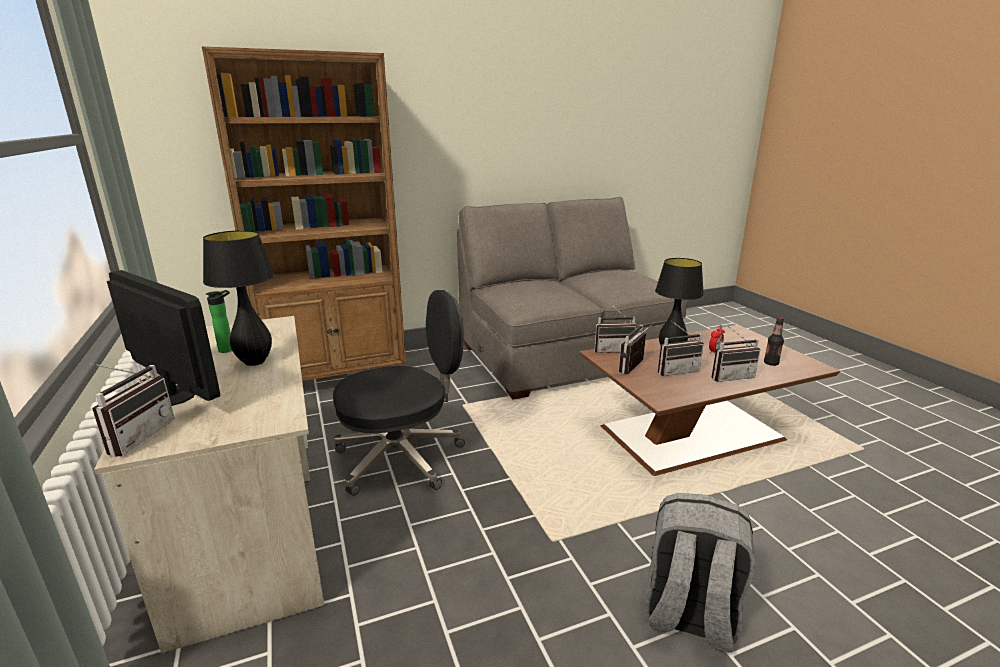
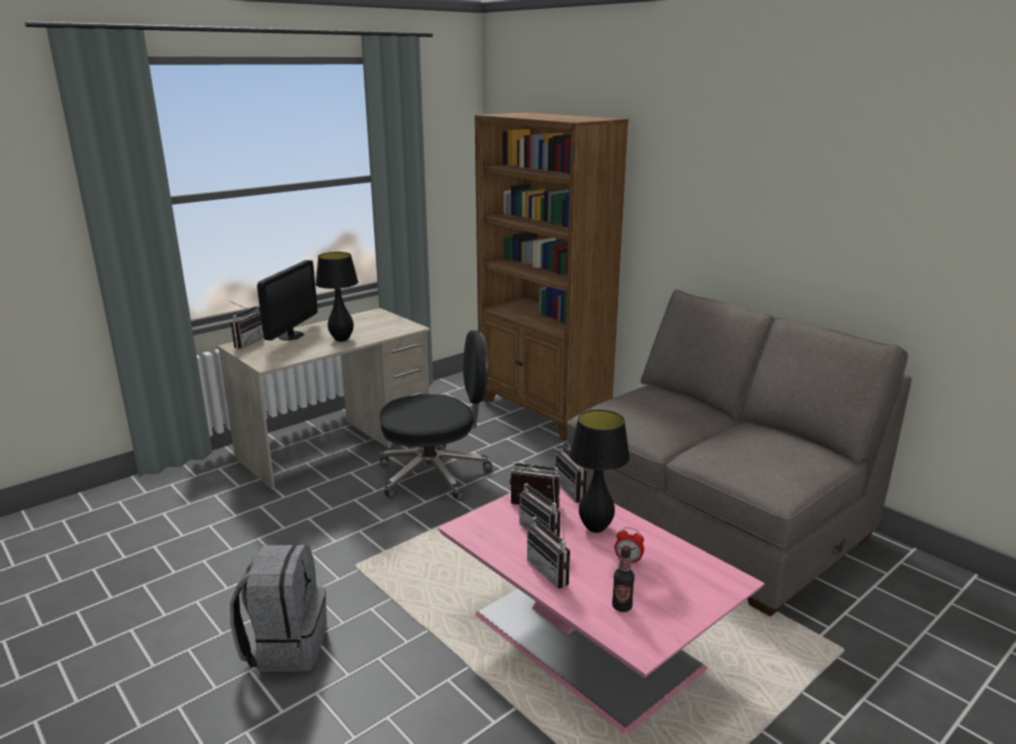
camera: 70 degrees right, 0 degrees up
(136, 436) = (246, 342): radio -> radio turned 60 degrees counterclockwise
(228, 349) = (358, 329): bottle -> none
(402, 457) = (435, 474): black office chair -> black office chair turned 60 degrees counterclockwise
(694, 432) = (589, 642): brown coffee table -> pink coffee table

